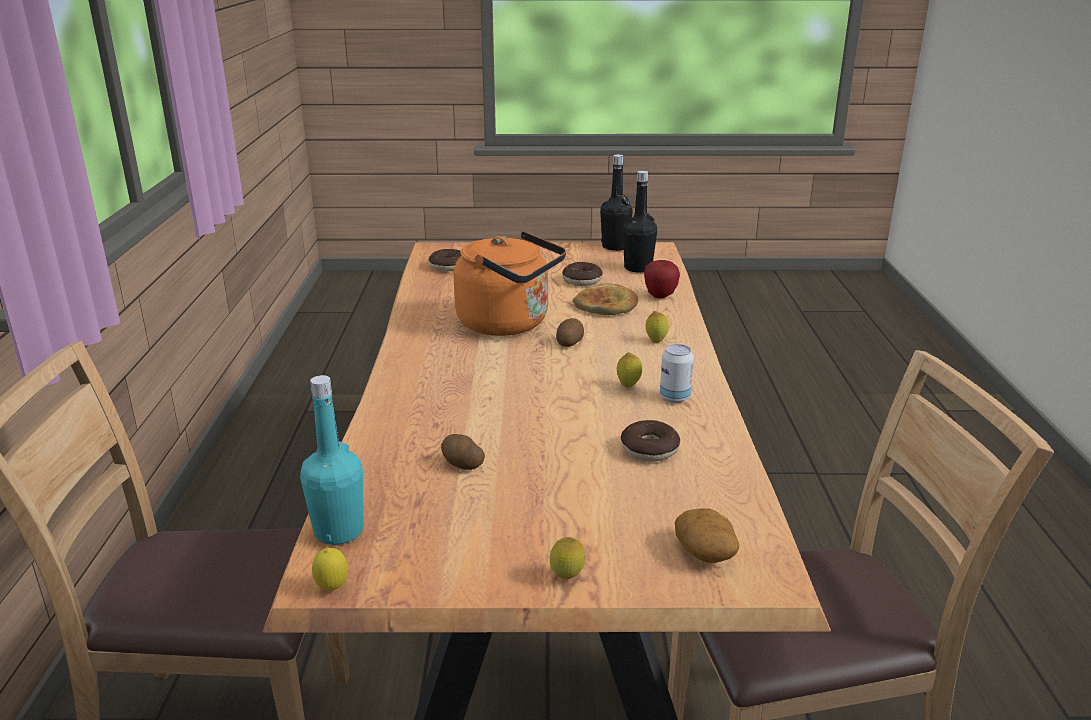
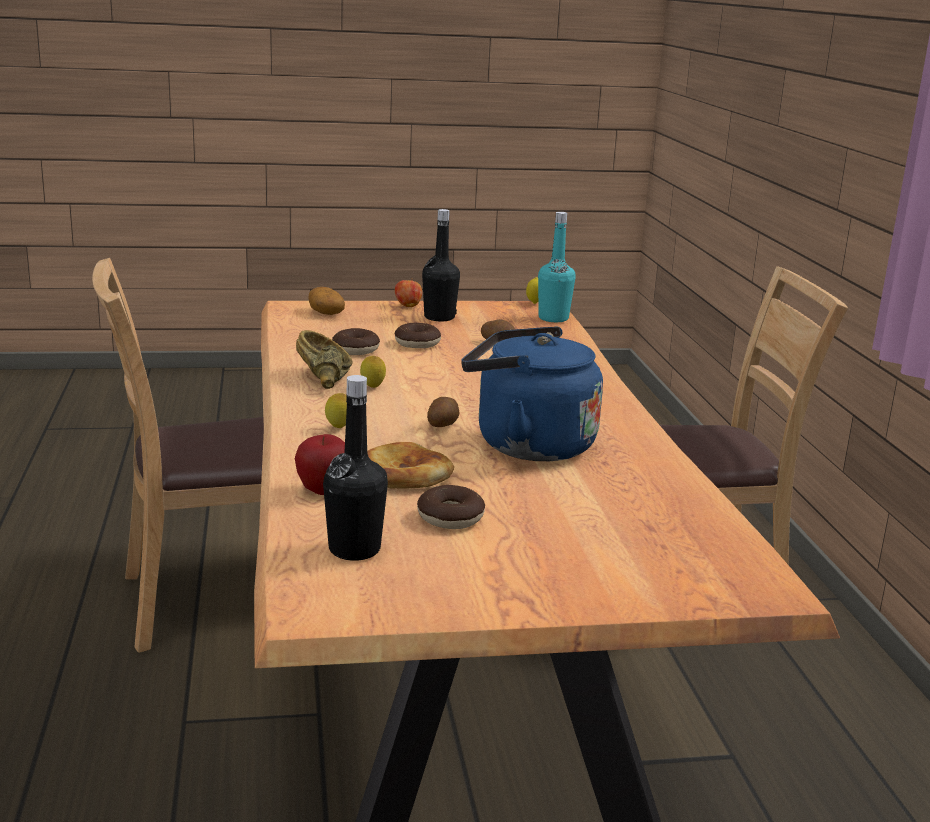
camera: 170 degrees right, 5 degrees down
(448, 266) = (695, 542): donut -> donut (417, 343)
(509, 324) = (527, 445): orange kettle -> blue kettle
(567, 578) = (408, 306): lemon -> apple
(615, 246) = (401, 612): black bottle -> black bottle (439, 317)
(674, 397) = (328, 379): can -> brown bowl

